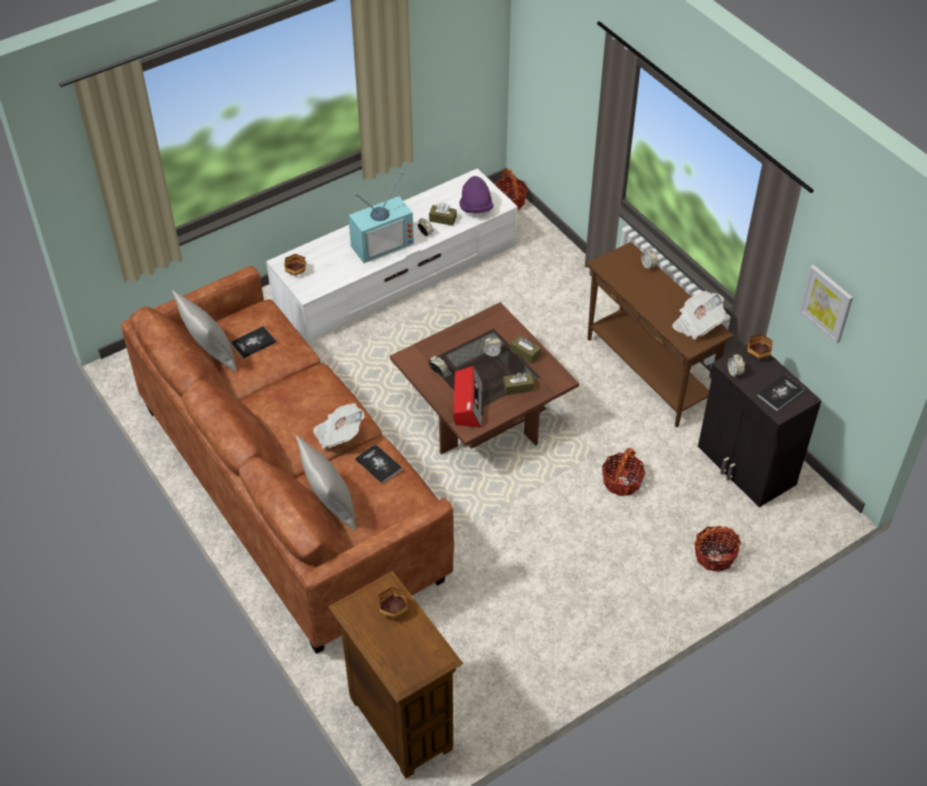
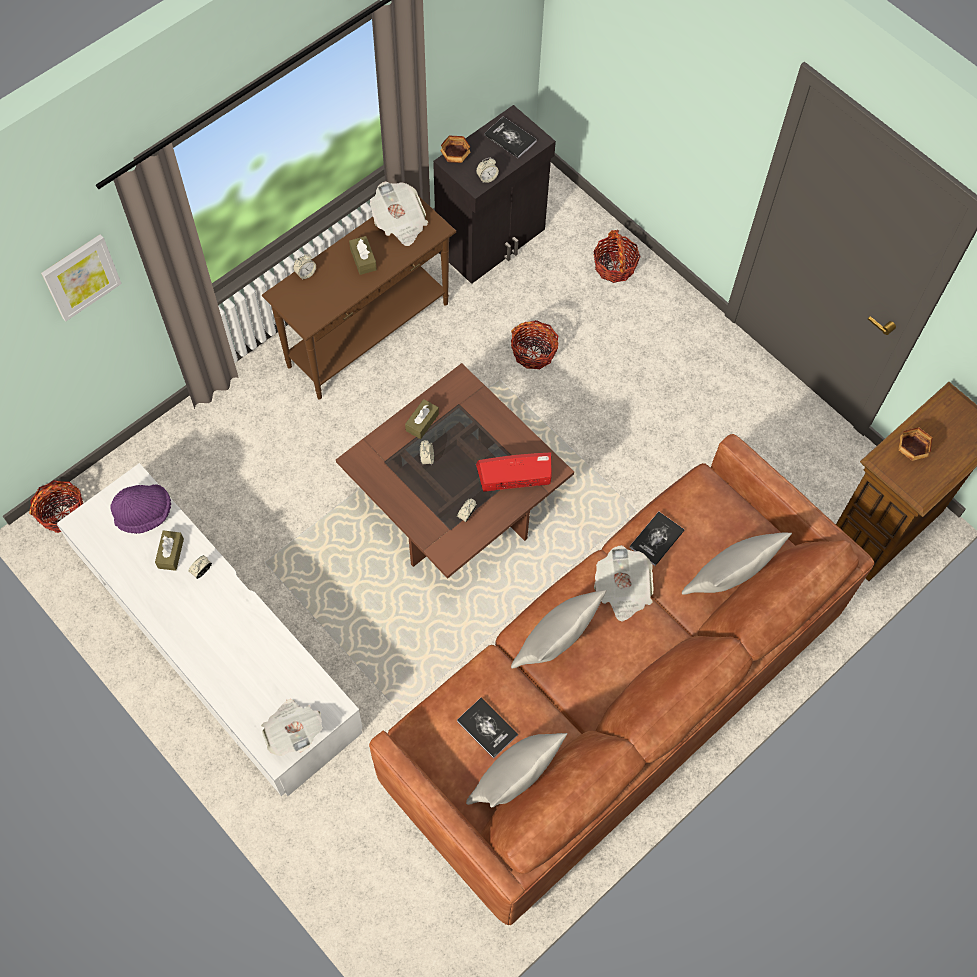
camera: 100 degrees left, 15 degrees up
(296, 271) = (293, 731): bowl -> newspaper
(305, 389) = (555, 645): none -> grey pillow
(381, 242) = (224, 626): television -> none
(518, 387) = (479, 425): brown tissue box -> brown tissue box (363, 259)
(827, 303) = (455, 48): picture -> picture (81, 276)

